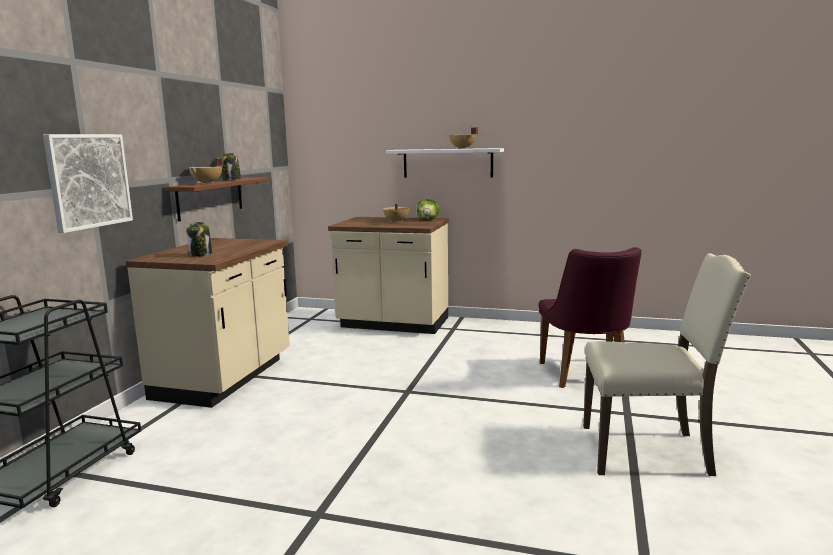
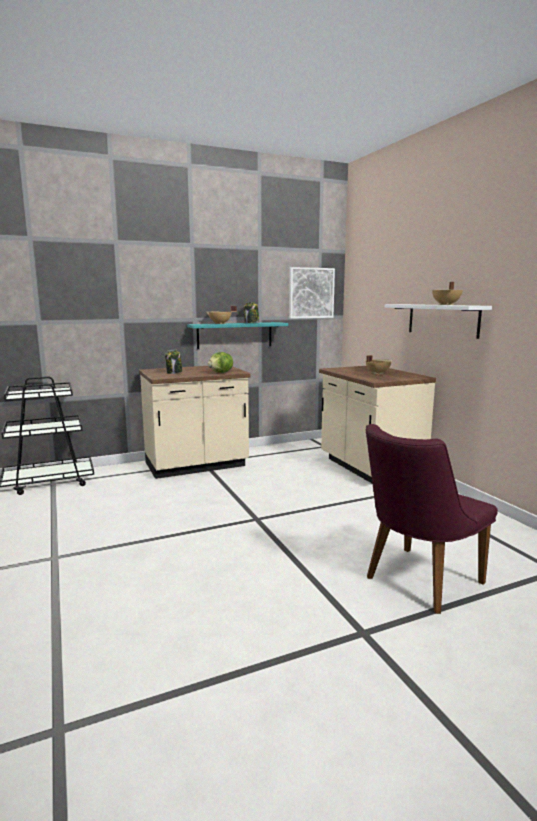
camera: 50 degrees right, 0 degrees up
(89, 181) = (118, 316): picture -> picture (311, 293)
(210, 198) = (235, 335): brown shelf -> turquoise shelf
(427, 220) = (407, 376): lettuce -> lettuce (221, 372)
(648, 451) = (290, 671): beige chair -> none

